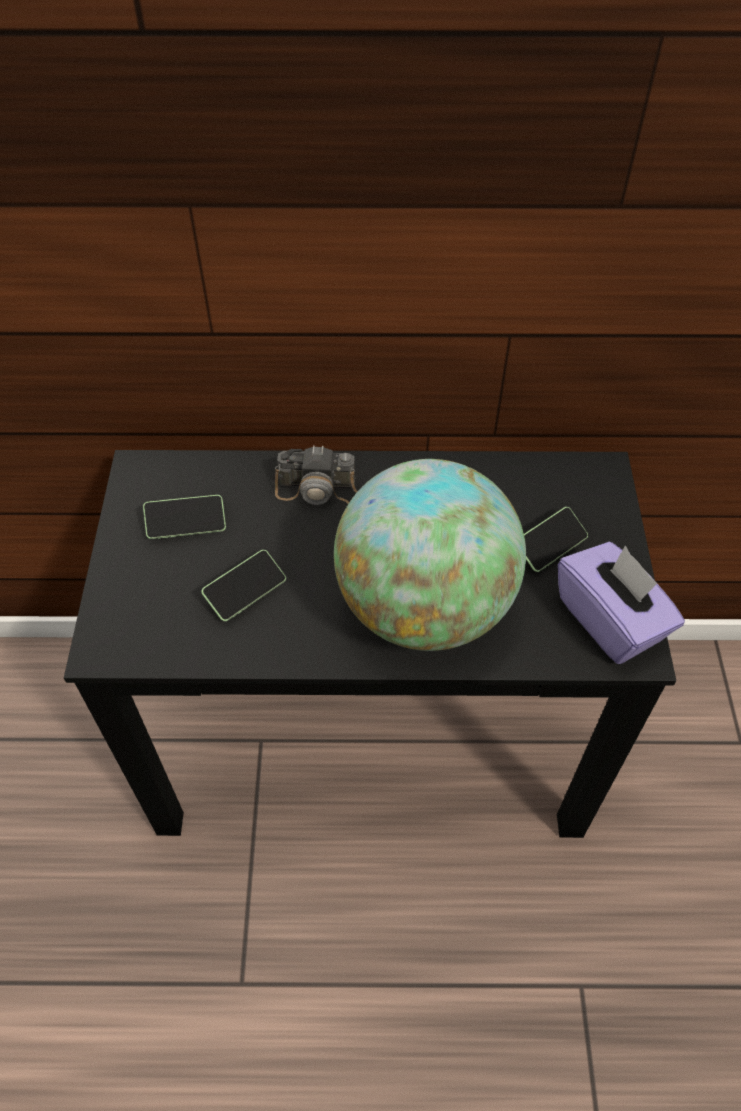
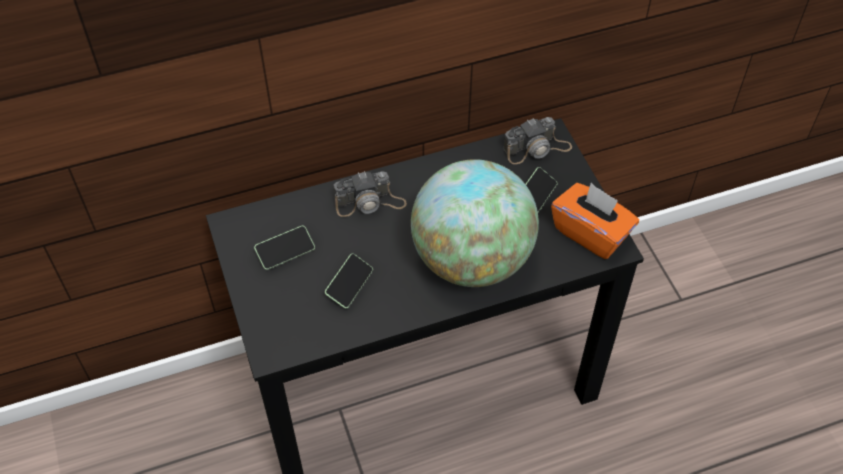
camera: 20 degrees left, 0 degrees up
(578, 482) = (537, 148): none -> camera
(610, 620) = (591, 233): purple tissue box -> orange tissue box

